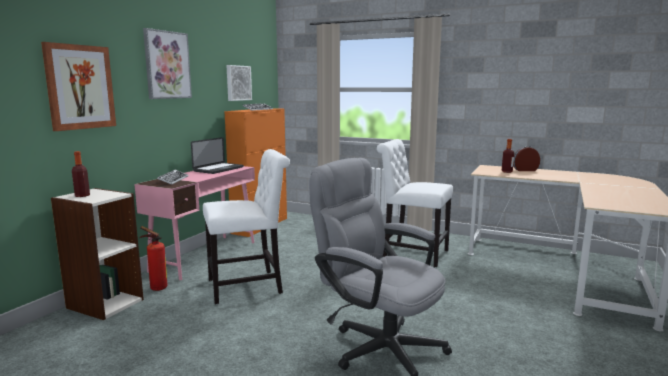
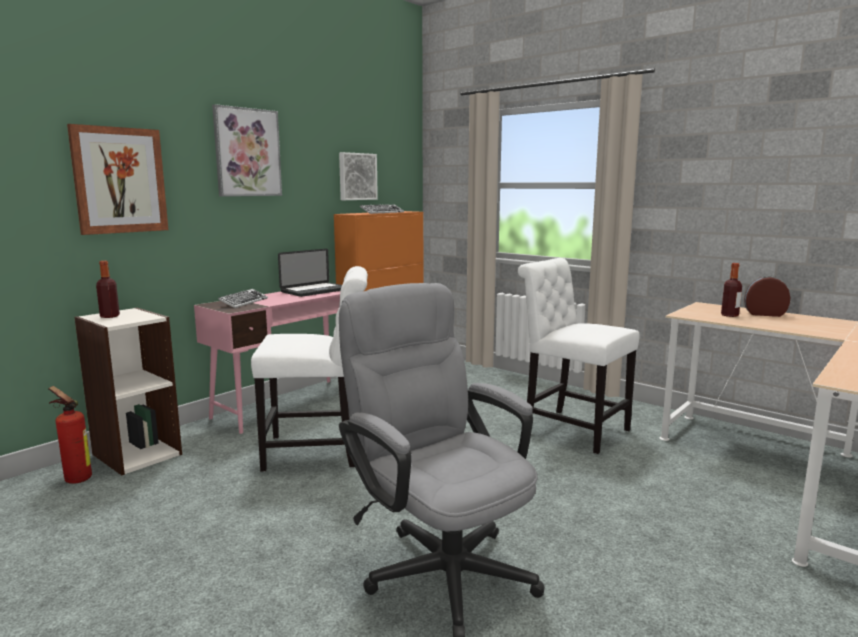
camera: 15 degrees right, 0 degrees up
(156, 288) = (206, 441): fire extinguisher -> fire extinguisher (76, 478)

